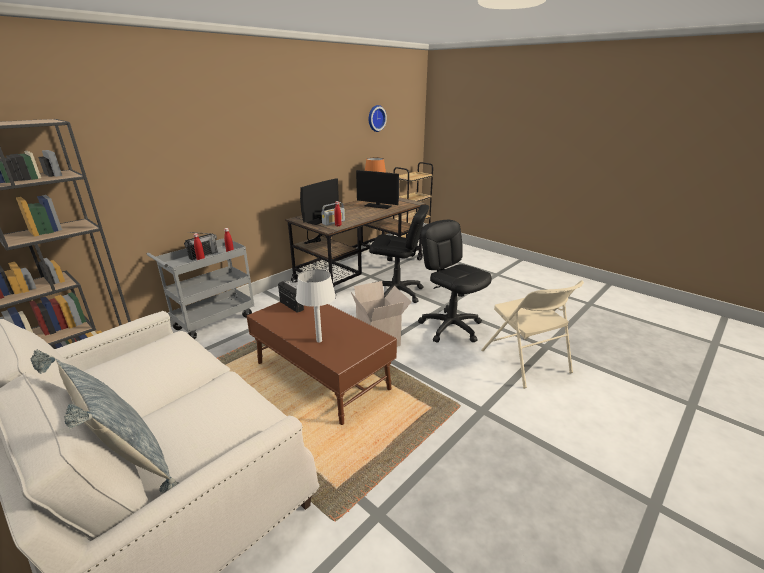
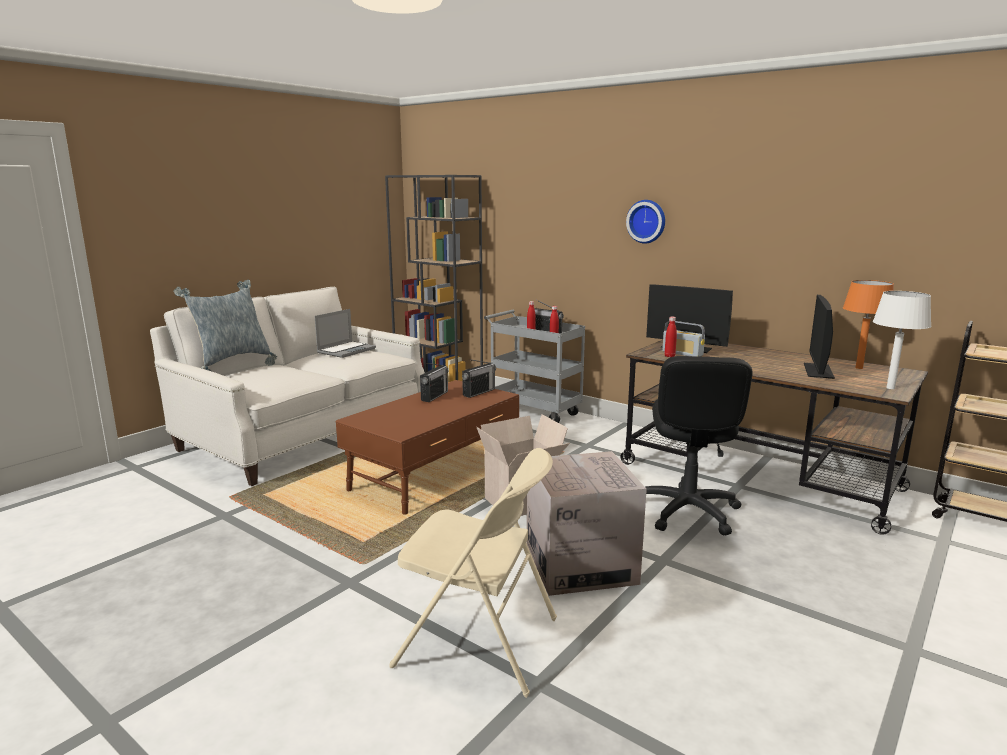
camera: 85 degrees right, 10 degrees down
(126, 367) = (346, 350): none -> laptop
(291, 325) = (434, 396): none -> radio
(319, 341) = (400, 408): white table lamp -> white table lamp (890, 388)
(375, 118) = (934, 204): wall clock -> wall clock (647, 221)
(451, 327) = (580, 564): black office chair -> cardboard box
(524, 361) = (477, 642): beige chair -> beige chair turned 135 degrees counterclockwise

